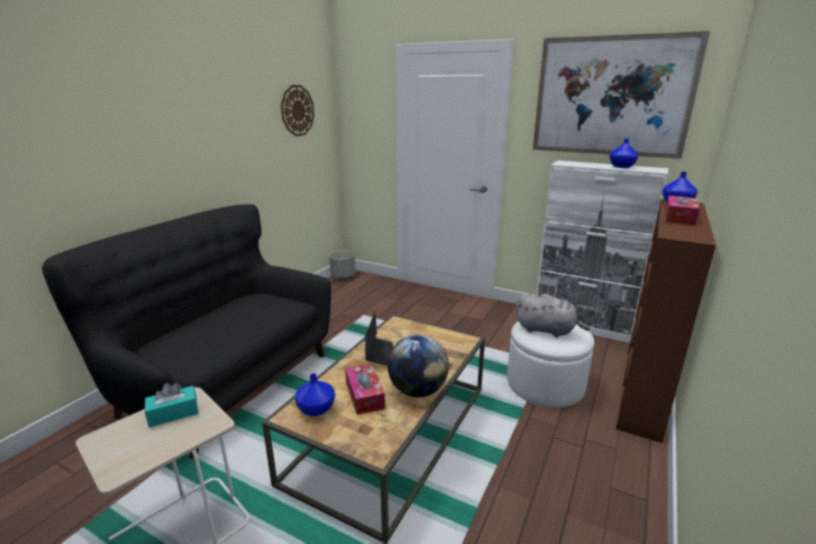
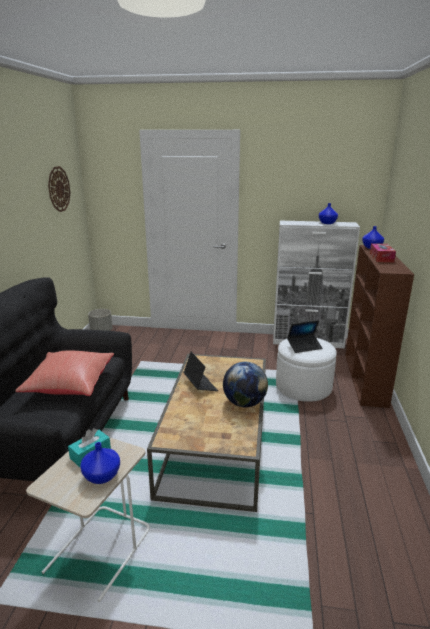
camera: 20 degrees left, 0 degrees up
(235, 328) = (69, 385): none -> red pillow
(315, 408) = (180, 430): blue vase -> blue vase (101, 476)
(364, 395) = (209, 414): tissue box -> none
(547, 330) = (304, 346): grey plush toy -> laptop
(611, 97) = (314, 173): picture -> none

